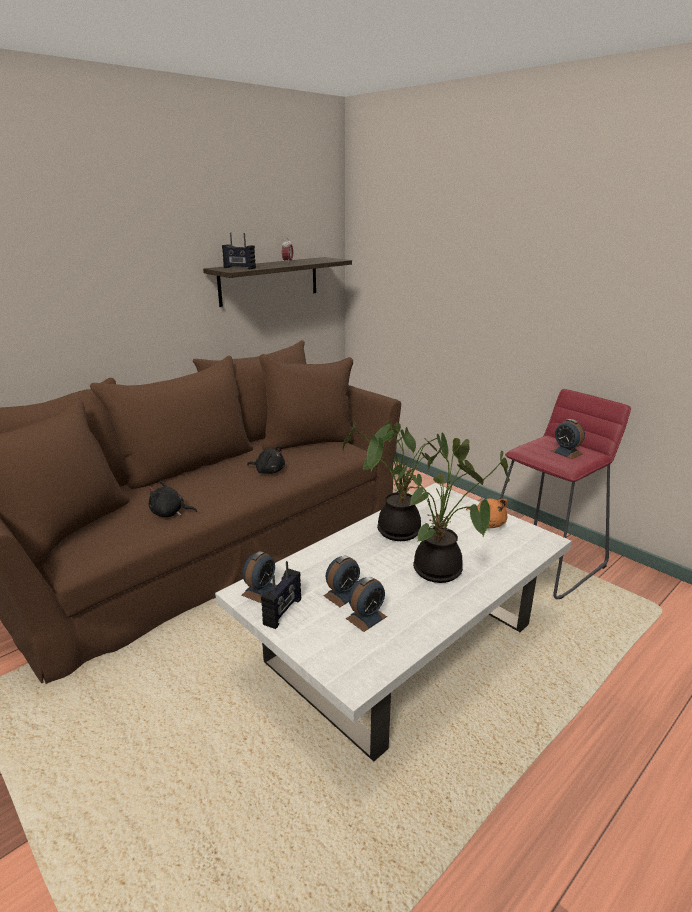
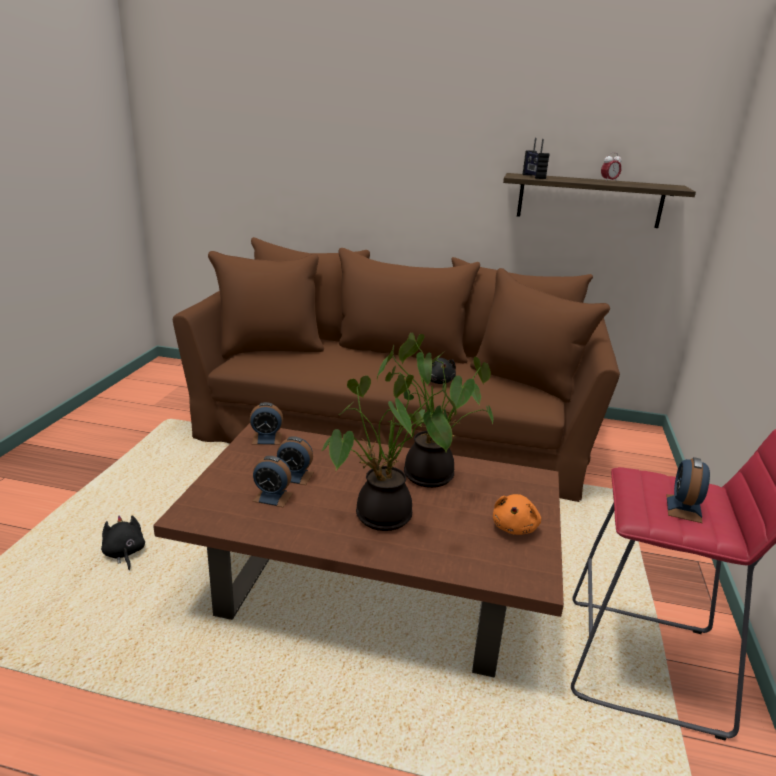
camera: 55 degrees right, 0 degrees up
(170, 513) = (324, 369): black plush toy -> black plush toy (124, 553)
(283, 612) = (248, 457): radio -> none
(401, 641) = (373, 583): white coffee table -> brown coffee table

